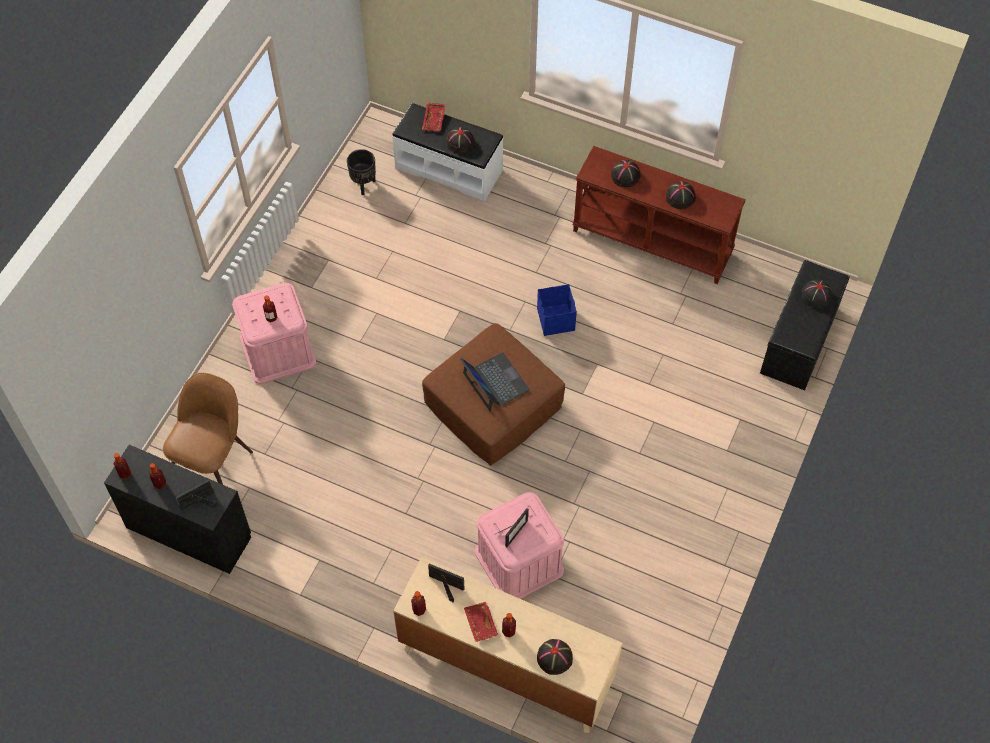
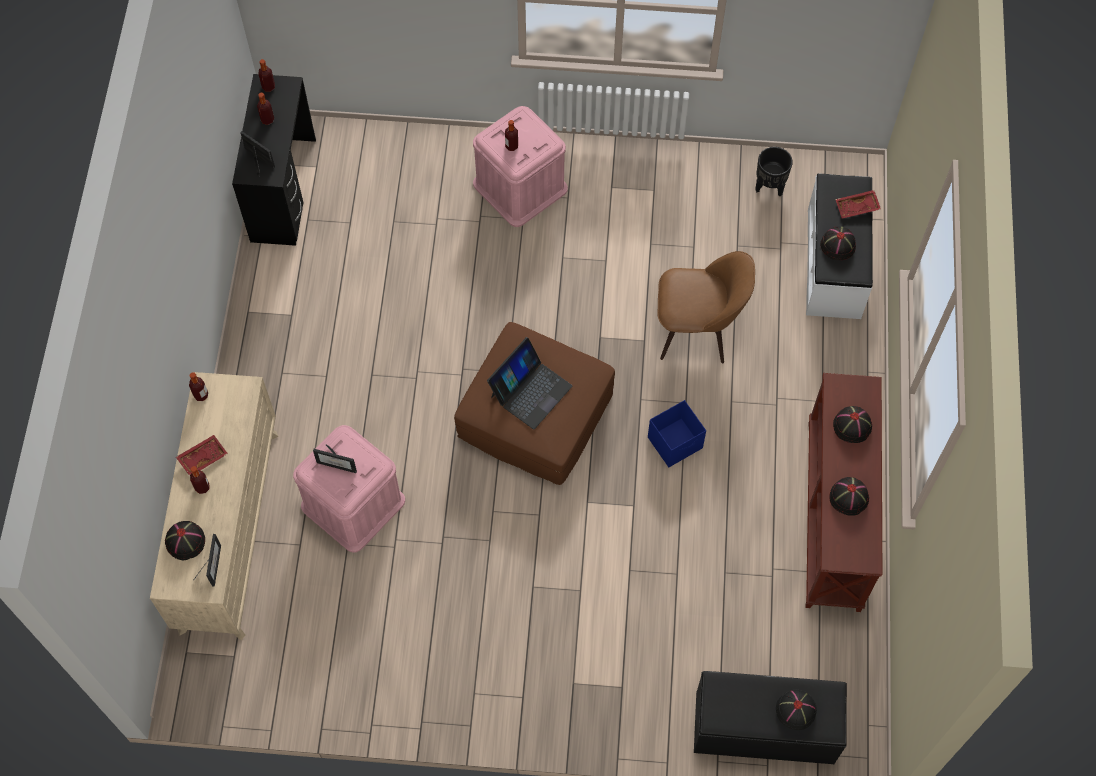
camera: 70 degrees right, 5 degrees up
(213, 459) = (370, 179): brown chair -> brown chair (697, 329)
(444, 585) = (235, 409): picture frame -> picture frame (212, 564)

